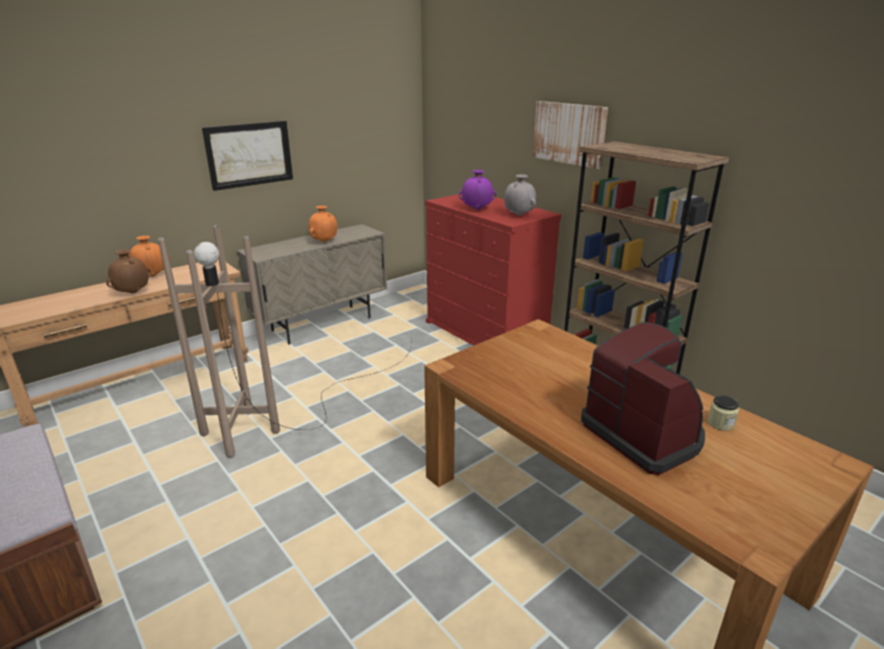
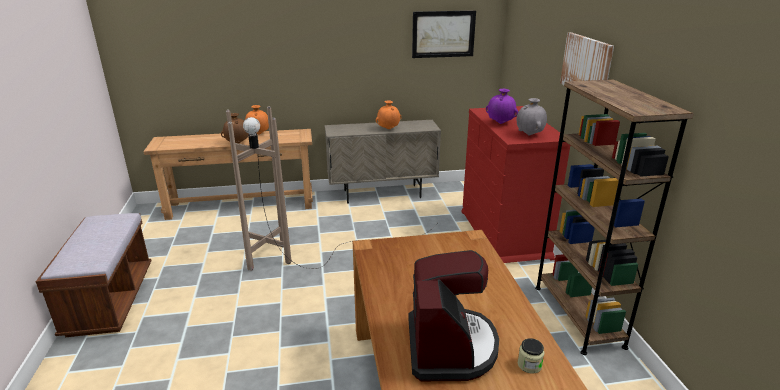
camera: 30 degrees right, 0 degrees up
(249, 154) = (342, 55): picture -> picture (443, 34)

